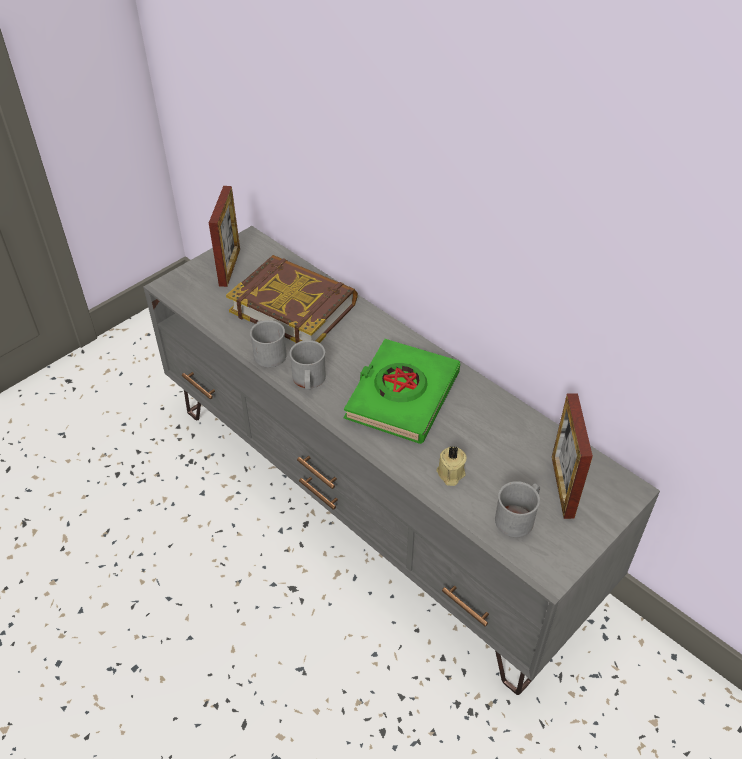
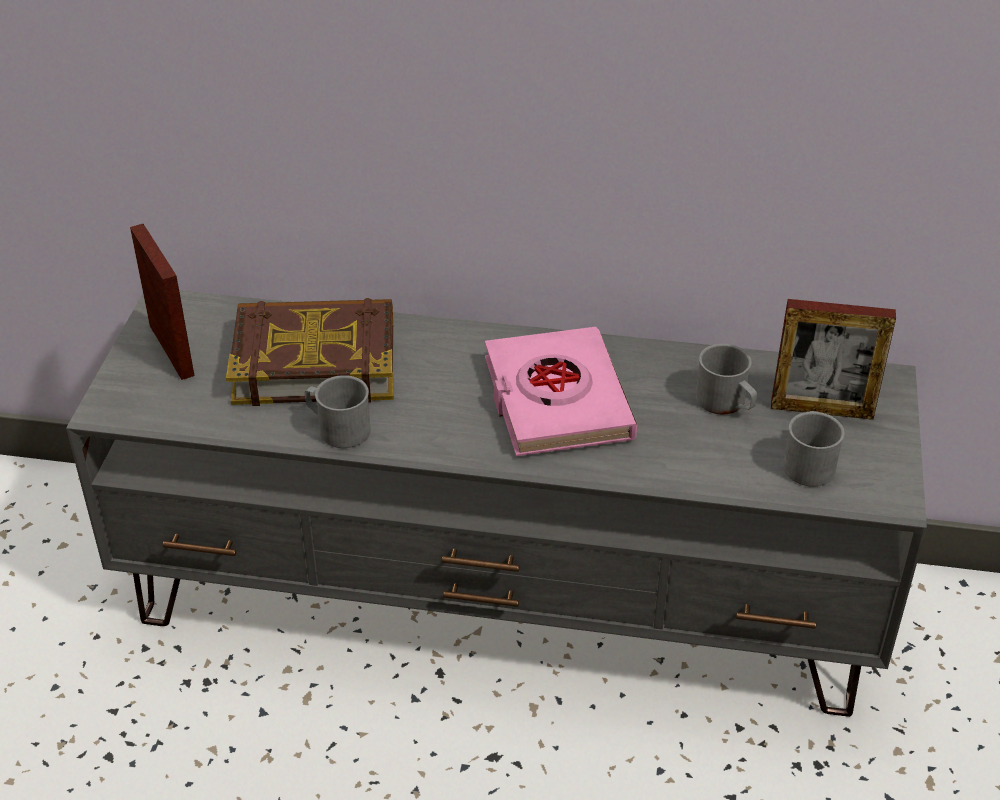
camera: 35 degrees left, 5 degrees down
(309, 381) = (426, 437): grey mug -> grey mug (726, 403)
(401, 396) = (556, 400): green book -> pink book
(450, 474) = (695, 456): beige candle -> none
(562, 486) = (821, 409): picture frame -> picture frame turned 45 degrees counterclockwise

